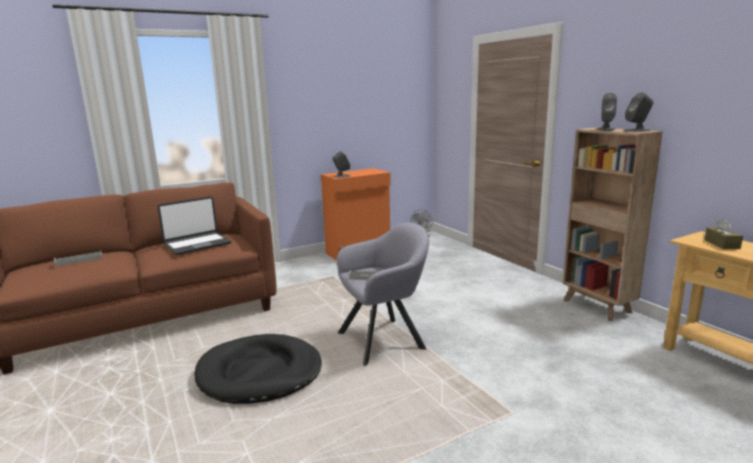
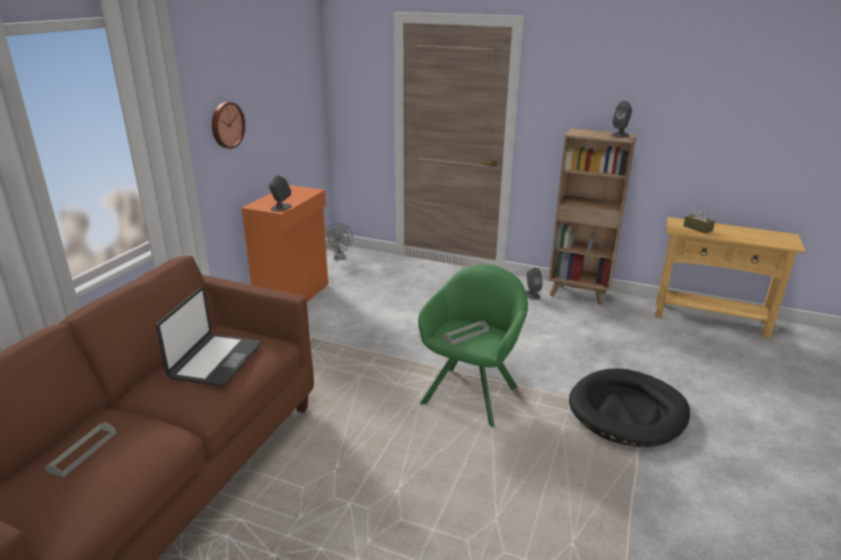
camera: 40 degrees left, 10 degrees up
(260, 373) = (413, 483): black dog bed -> black dog bed (628, 411)
(316, 113) = (226, 125): none -> wall clock
(386, 340) = (472, 392): grey armchair -> green armchair
(606, 129) = (591, 134): grey speaker -> grey speaker (532, 295)

